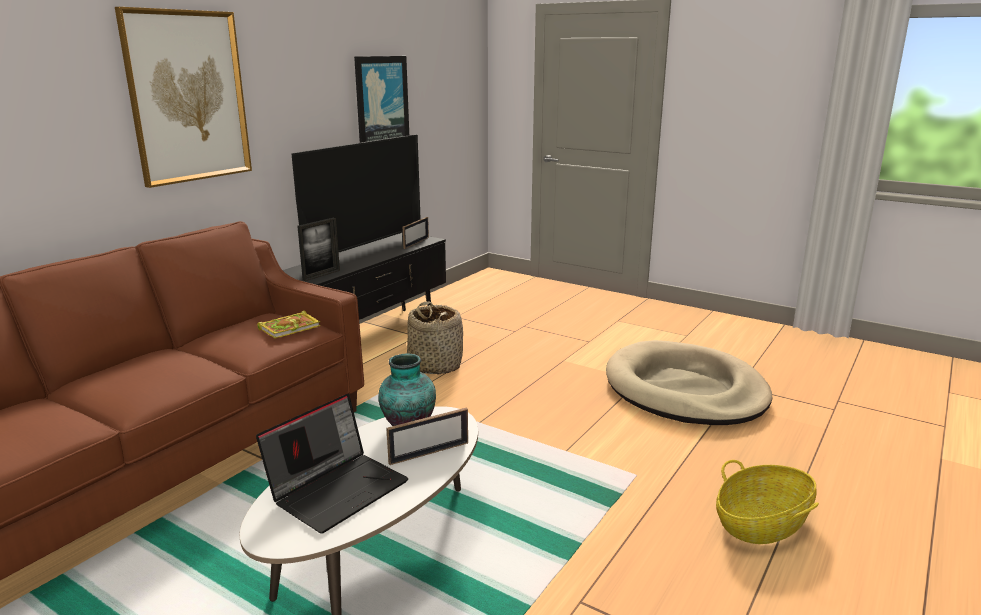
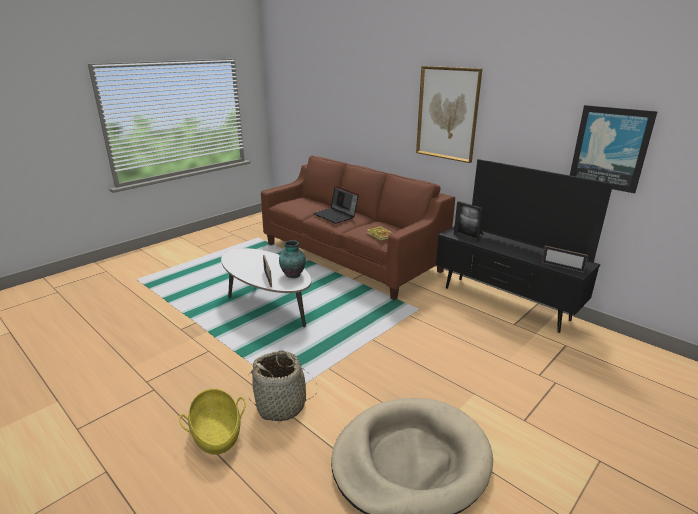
camera: 100 degrees right, 5 degrees up
(338, 489) = (254, 261): laptop -> laptop (336, 216)
(435, 365) = (459, 329): basket -> basket (282, 406)

